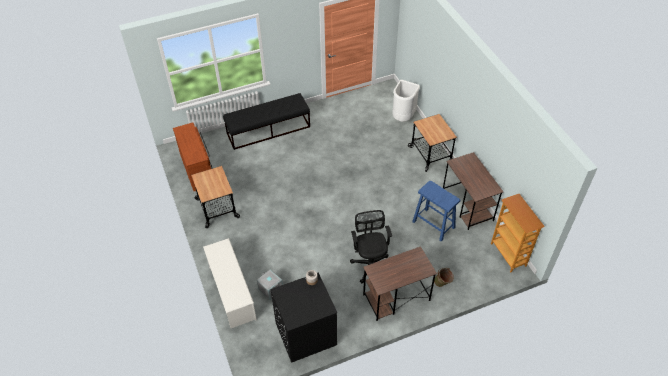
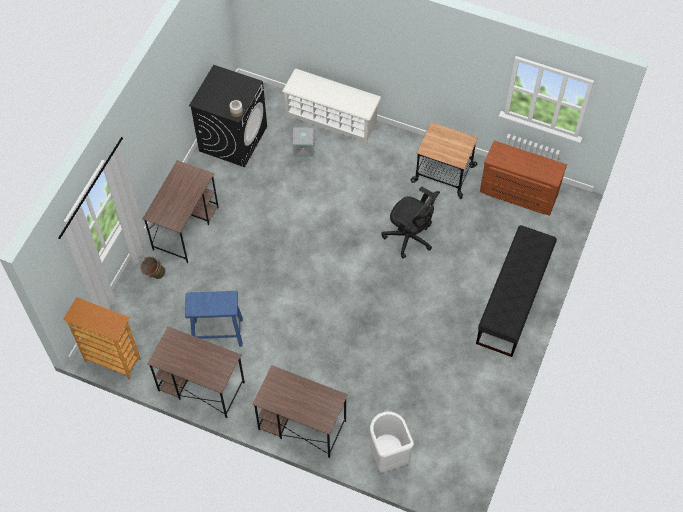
camera: 135 degrees right, 10 degrees up
(370, 263) = (240, 240): black office chair -> black office chair (410, 238)
(431, 154) = (301, 425): cart -> brown desk

